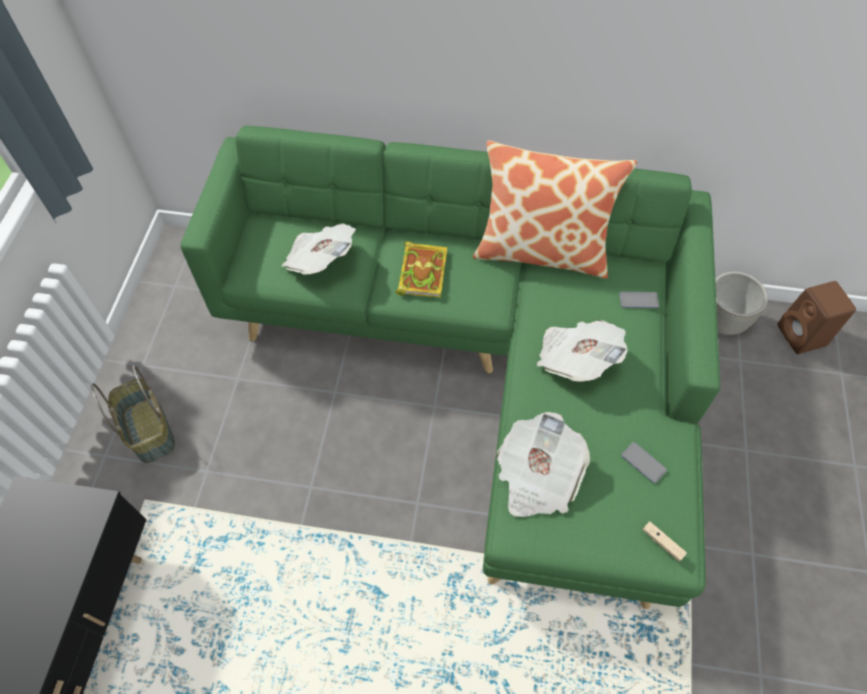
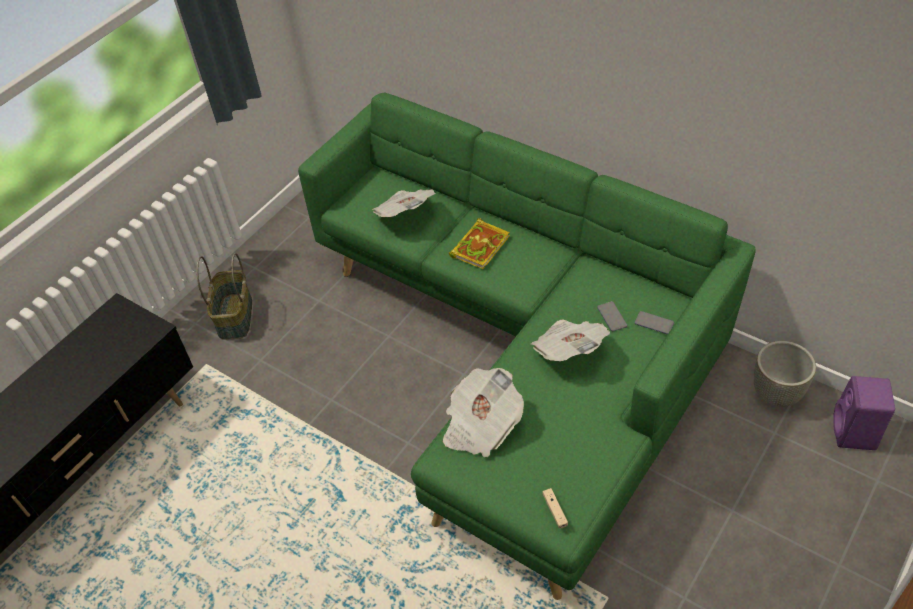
camera: 30 degrees right, 10 degrees down
(542, 251) = (592, 260): pillow -> none
(643, 463) = (577, 447): phone -> phone (612, 317)
(802, 336) = (855, 434): brown speaker -> purple speaker

